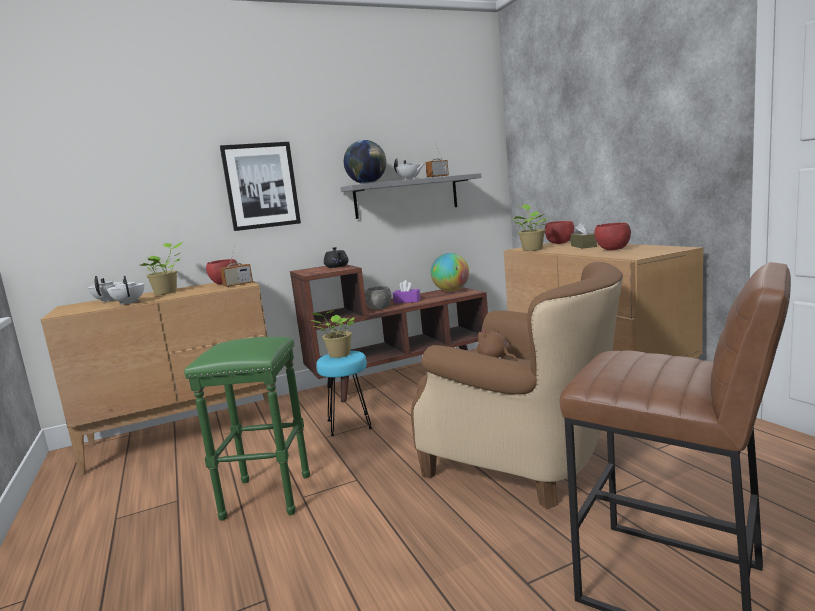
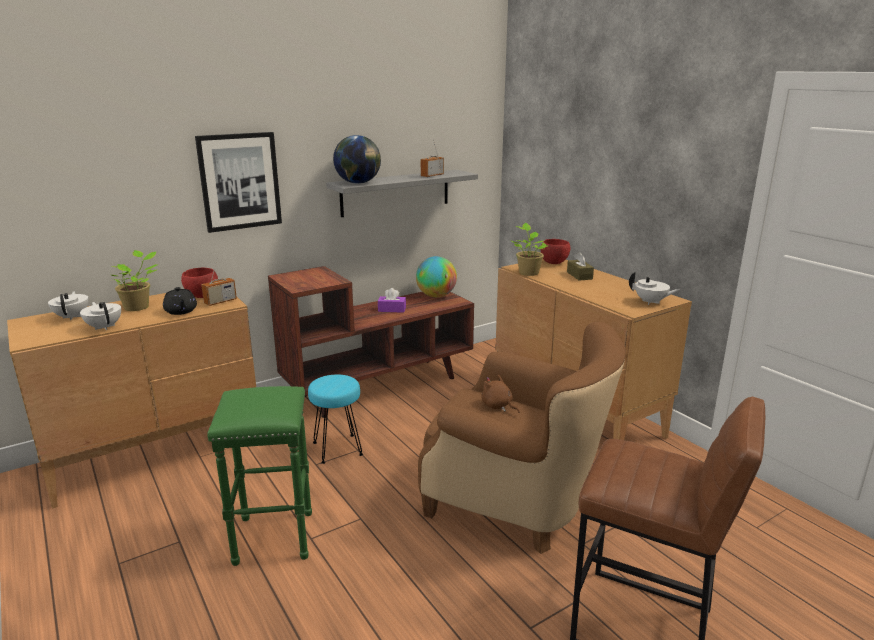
camera: 10 degrees left, 10 degrees up
(337, 266) = (321, 275): black teapot -> black teapot (181, 311)
(338, 355) = (331, 382): potted plant -> none
(378, 309) = (364, 321): grey bowl -> none
(409, 179) = (403, 178): white teapot -> white teapot (650, 302)
(613, 249) = (609, 290): red bowl -> none

